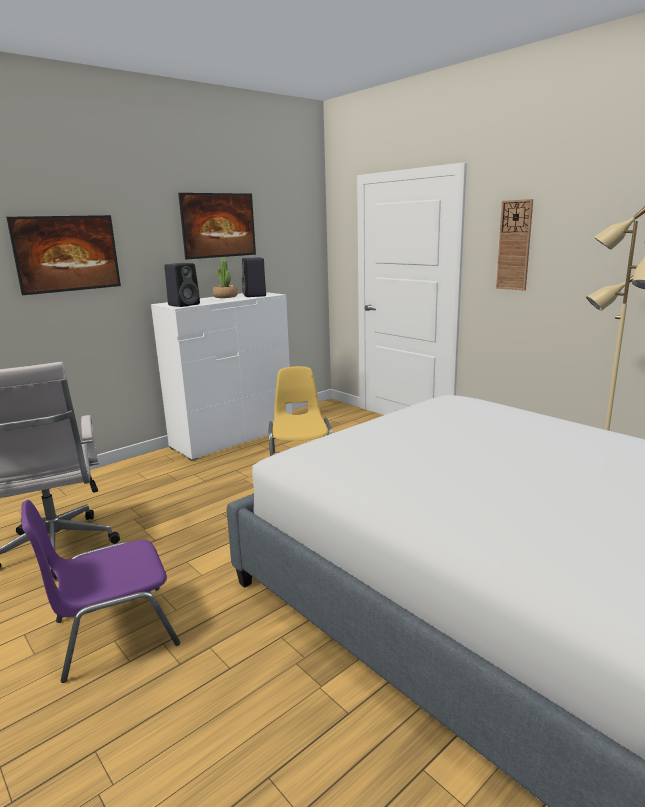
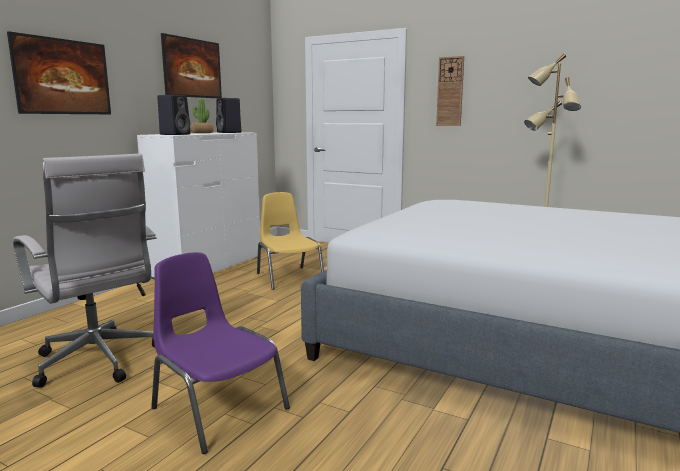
camera: 20 degrees left, 5 degrees down
(113, 632) = (218, 408): purple chair -> purple chair turned 90 degrees clockwise

